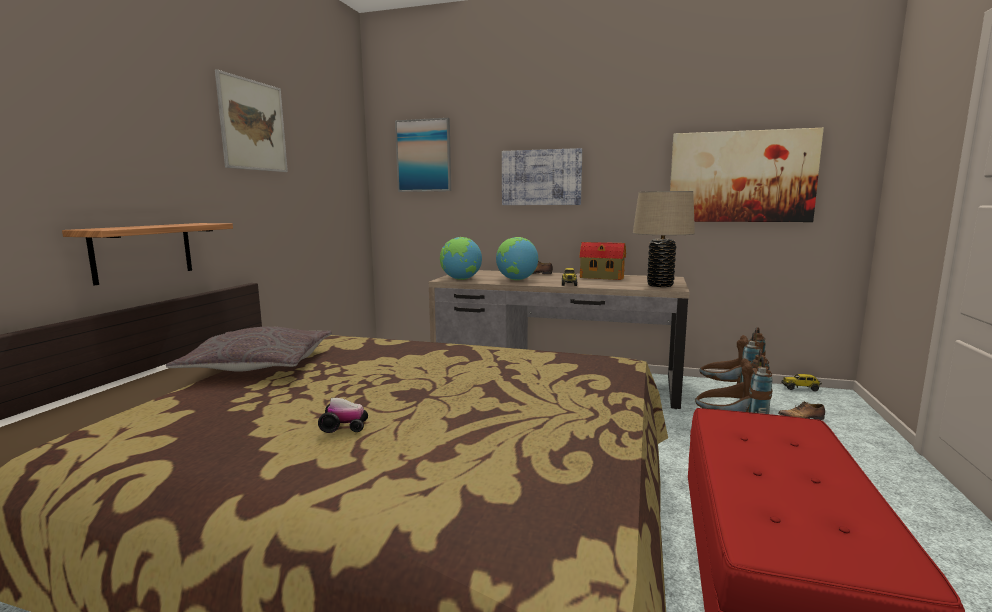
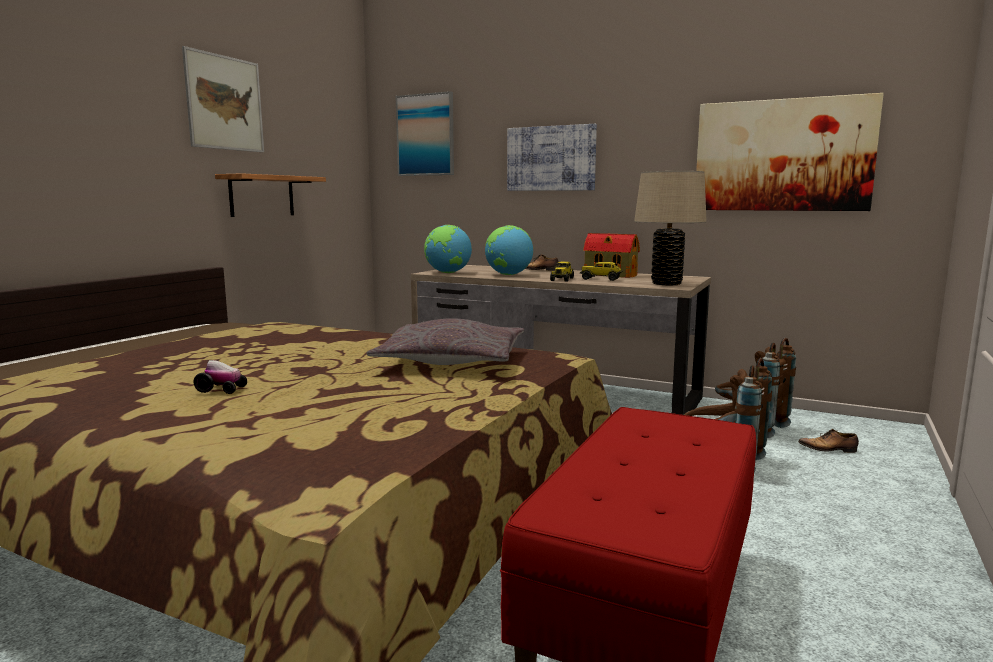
camera: 10 degrees right, 0 degrees up
(143, 251) = (99, 228): shelf -> shelf (262, 196)
(259, 364) = (192, 341): grey pillow -> grey pillow (451, 361)
(800, 388) = (853, 419): toy truck -> toy truck (601, 279)

